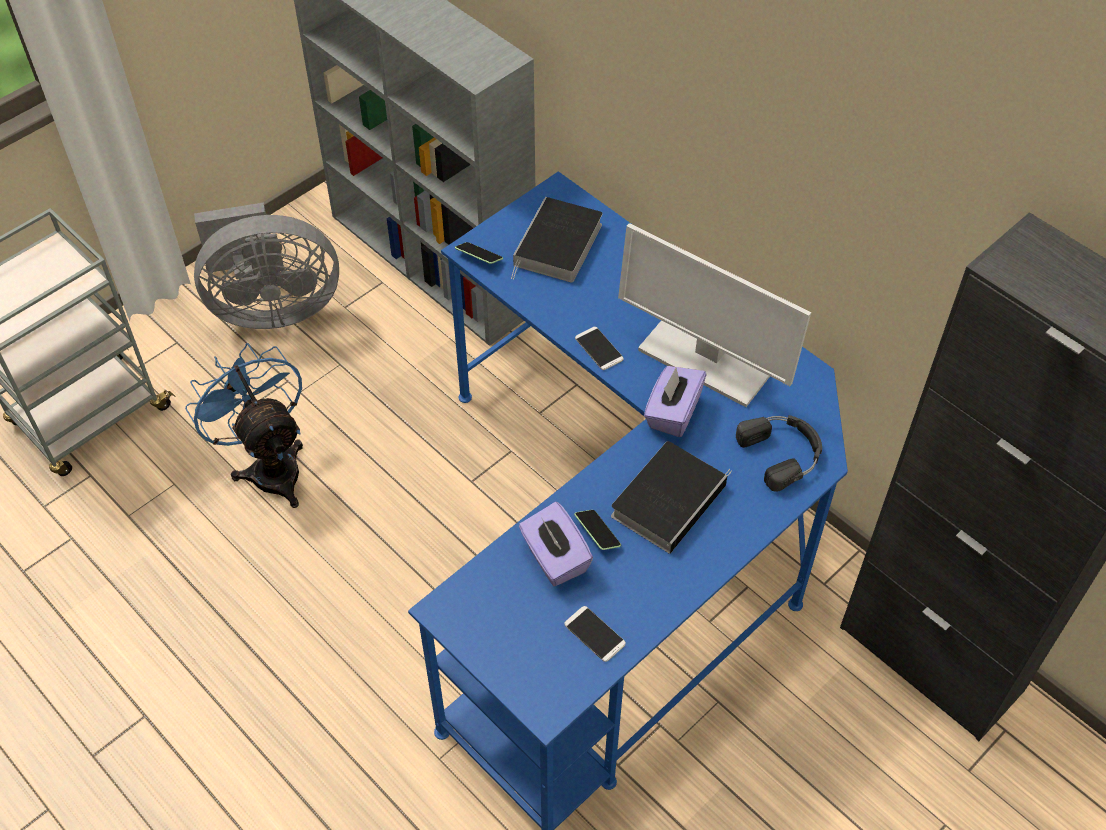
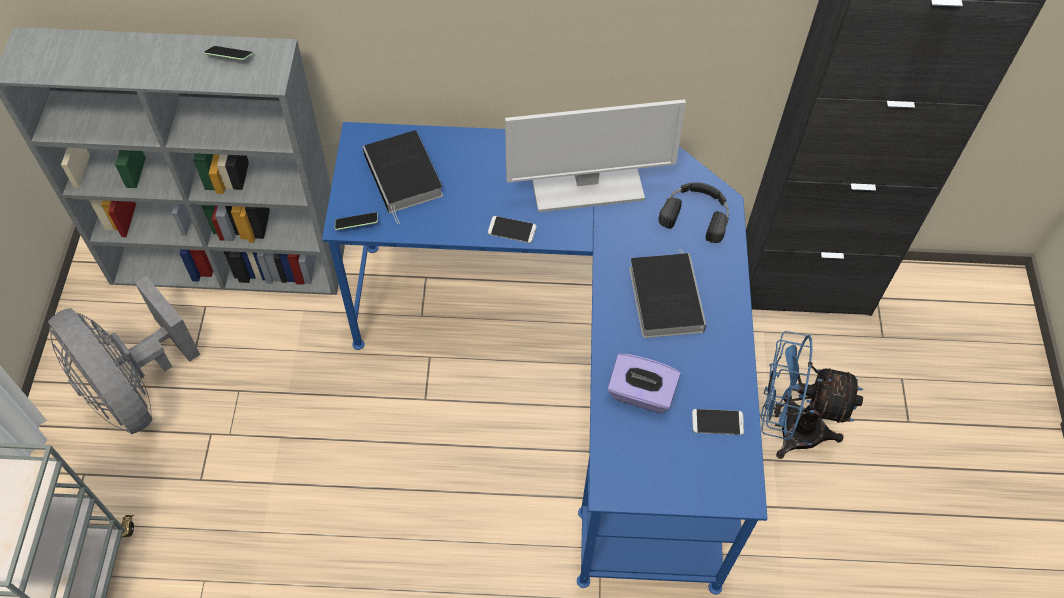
camera: 45 degrees left, 5 degrees up
(270, 466) = (266, 506): blue fan -> blue fan (788, 428)
(271, 307) = (136, 389): grey fan -> grey fan turned 105 degrees clockwise
(597, 534) = (648, 356): phone -> phone (229, 57)
(672, 413) = (605, 238): purple tissue box -> none

